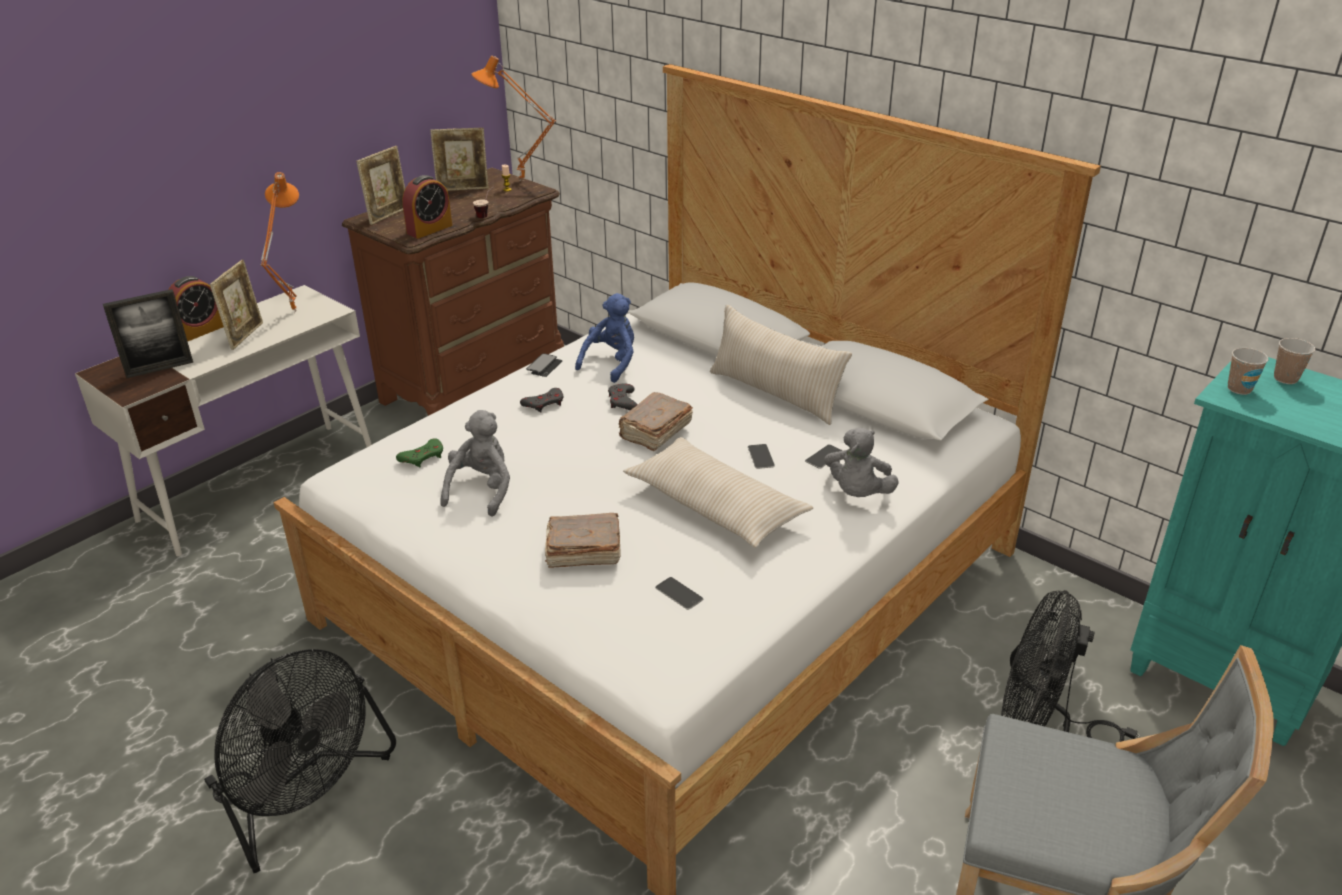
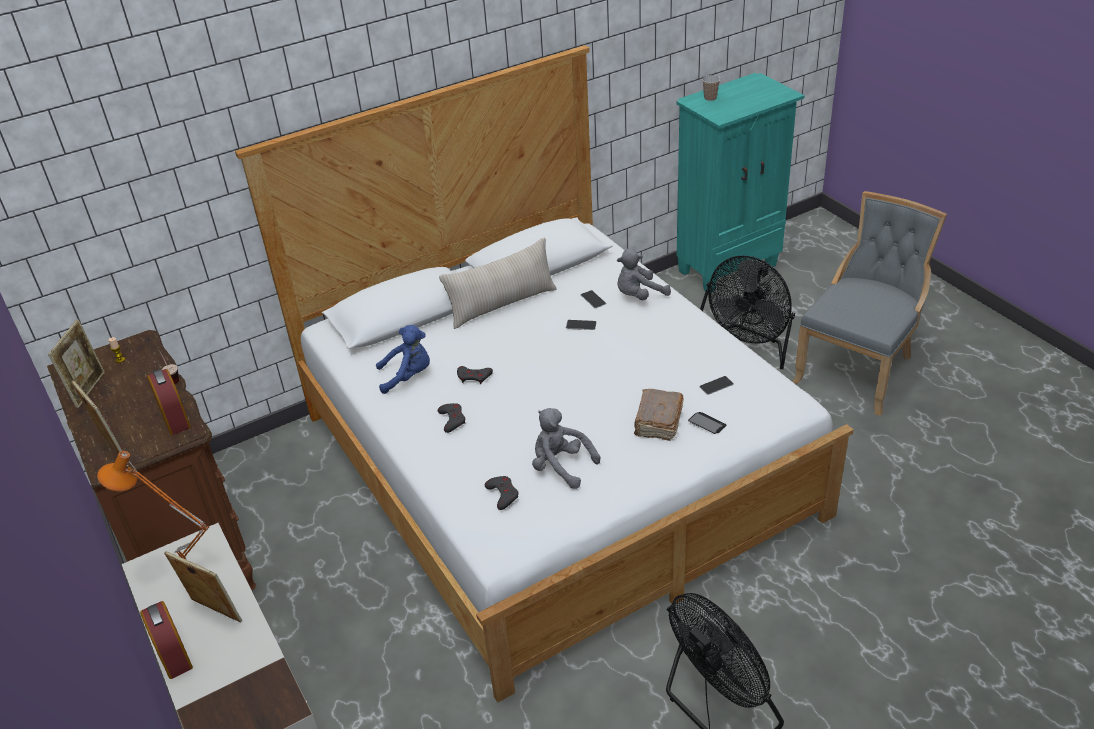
camera: 70 degrees left, 5 degrees up
(159, 369) = (243, 686): picture frame -> none
(423, 457) = (503, 494): green game controller -> grey game controller
(520, 182) = (108, 349): orange table lamp -> none
(544, 366) = (389, 414): phone -> phone (707, 424)
(611, 363) = (408, 376): blue plush toy -> blue plush toy turned 120 degrees clockwise
(655, 432) = (527, 367): brown book -> none
(715, 506) = (629, 355): beige pillow -> none
(857, 493) = (639, 295): grey plush toy -> grey plush toy turned 120 degrees clockwise
(1239, 389) = (715, 112): cup -> none

